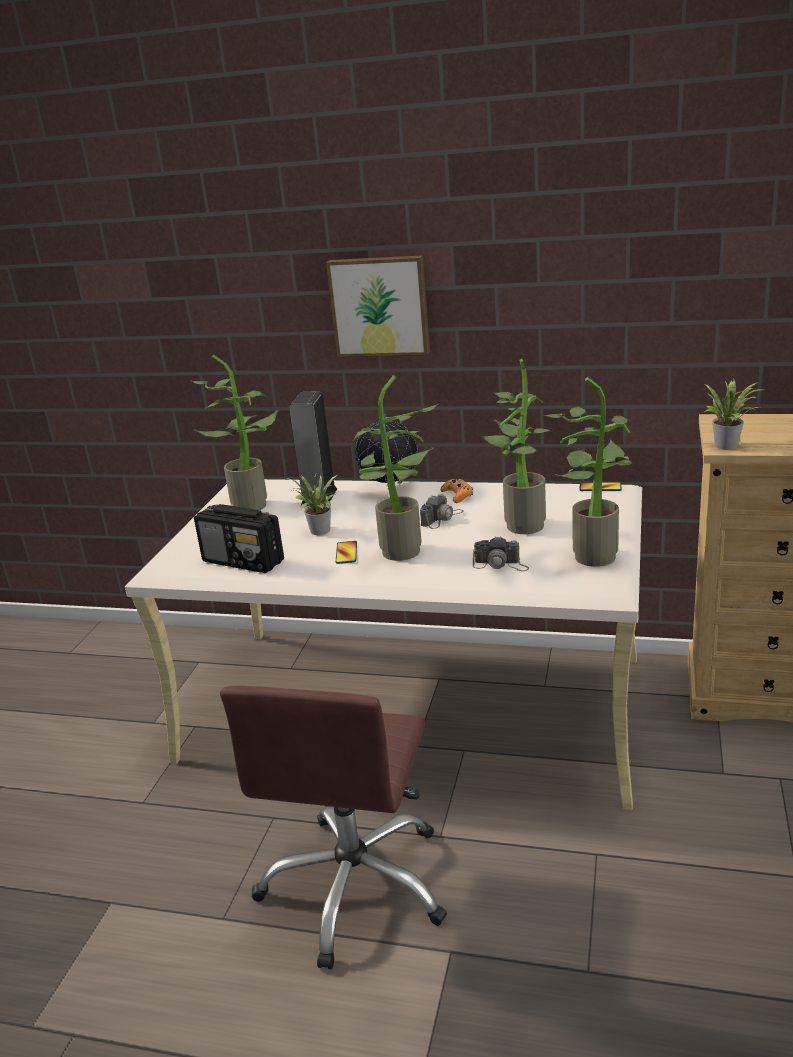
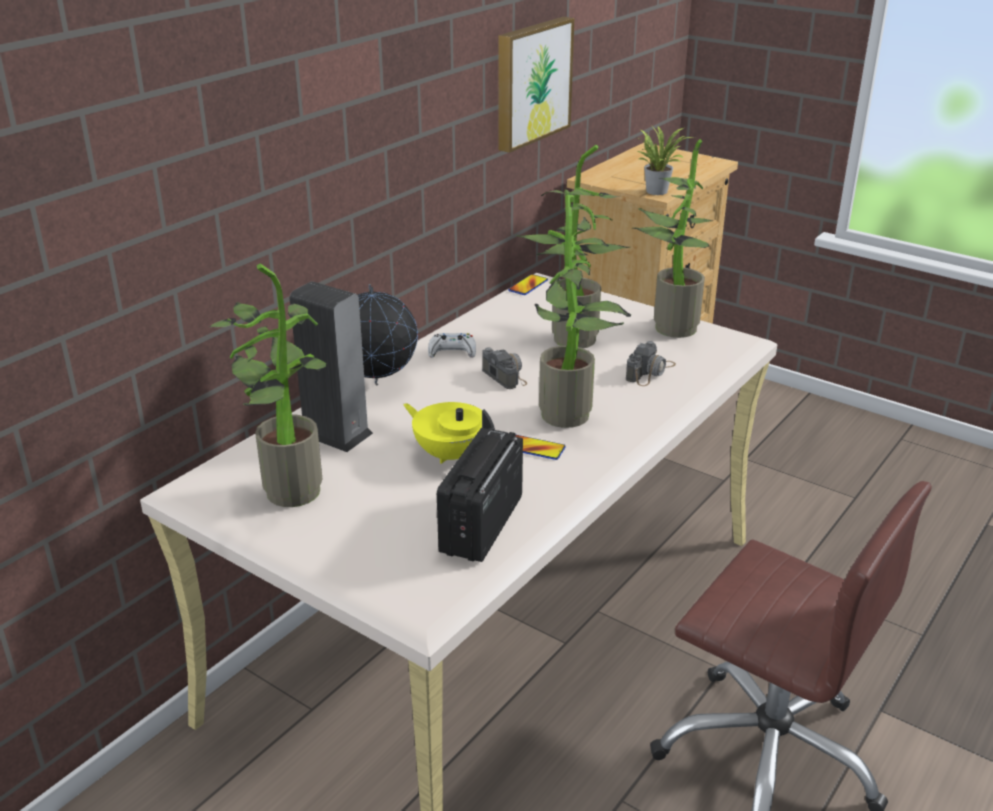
camera: 70 degrees left, 5 degrees up
(244, 562) = (481, 525): radio -> radio turned 150 degrees clockwise
(319, 532) = (450, 454): potted plant -> yellow teapot
(380, 306) = (316, 138): picture -> picture (531, 82)
(457, 495) = (452, 352): orange game controller -> white game controller

